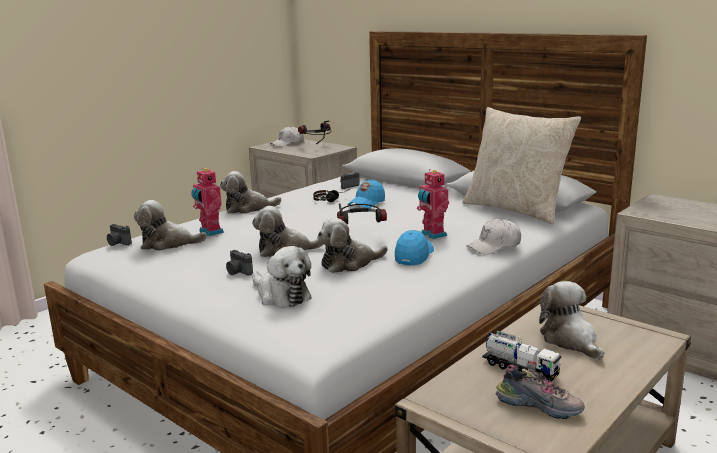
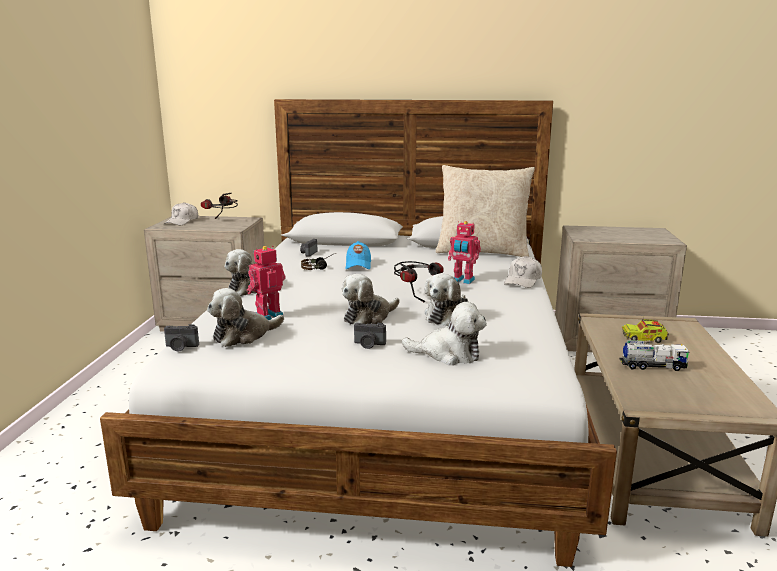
camera: 35 degrees left, 0 degrees up
(209, 232) = (267, 315): toy robot -> toy robot turned 120 degrees clockwise
(414, 255) = (483, 299): blue cap -> none
(539, 406) = (705, 386): shoe -> none
(570, 340) = (644, 339): plush toy -> toy truck

